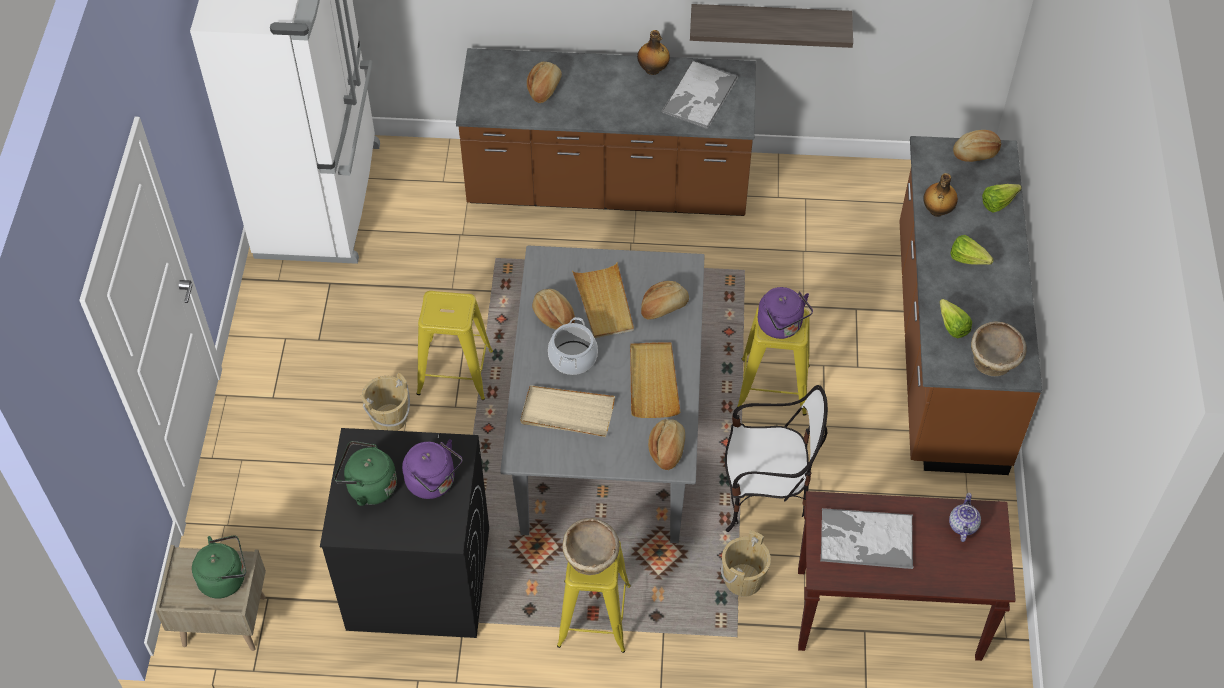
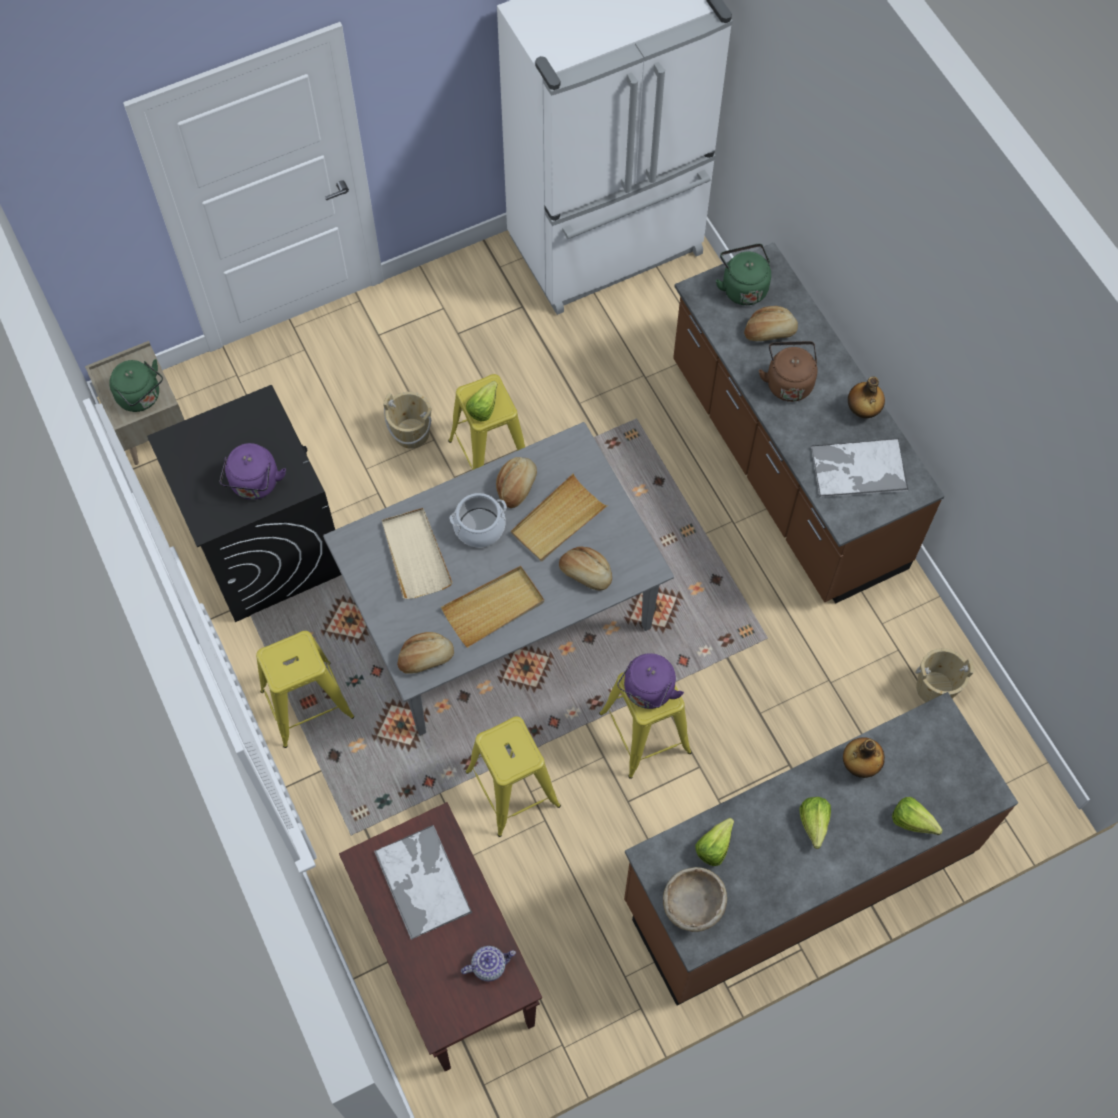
camera: 60 degrees right, 10 degrees up
(368, 487) = (223, 438): green kettle -> green kettle (743, 287)
(451, 312) = (486, 405): none -> lettuce
(591, 560) = (290, 659): beige bowl -> none
(596, 98) = (788, 381): none -> brown kettle
(743, 579) = (414, 811): beige bucket -> beige bucket (935, 688)
(766, 499) = (512, 788): chair -> yellow stool
(770, 22) = (971, 477): shelf -> none
(976, 153) = (969, 768): bread -> none

